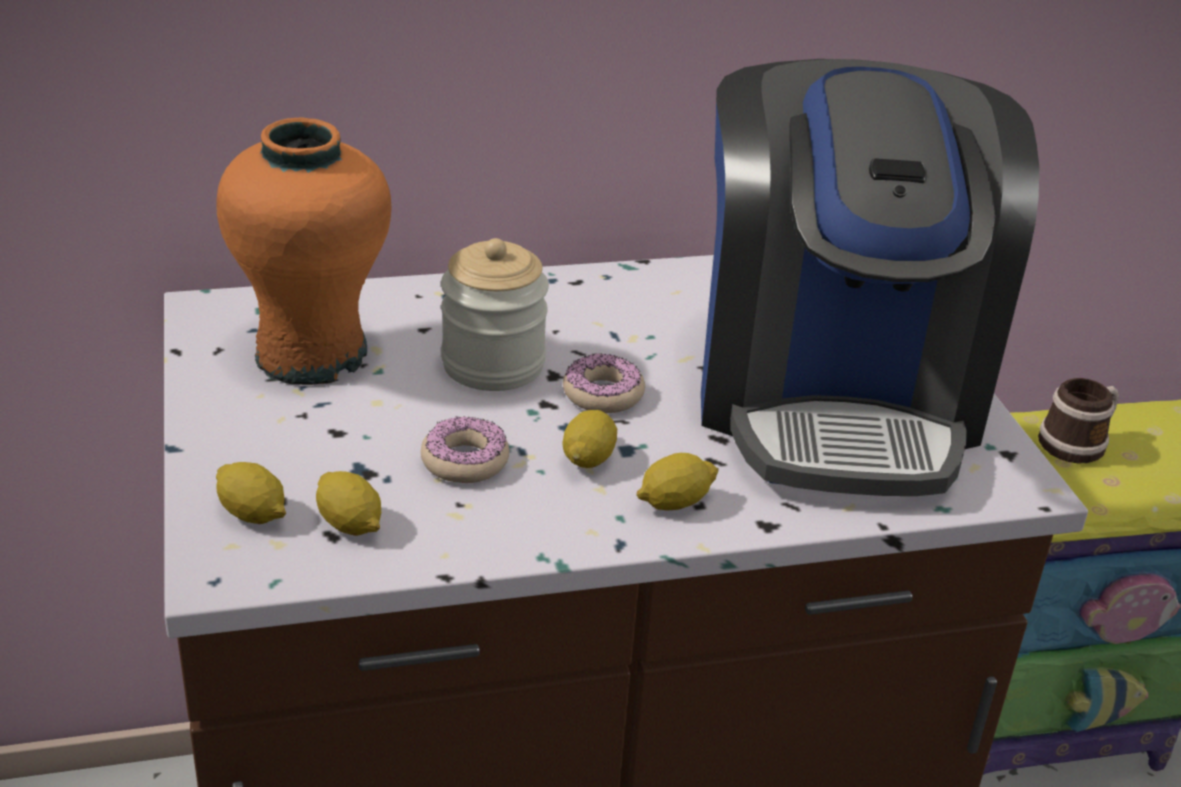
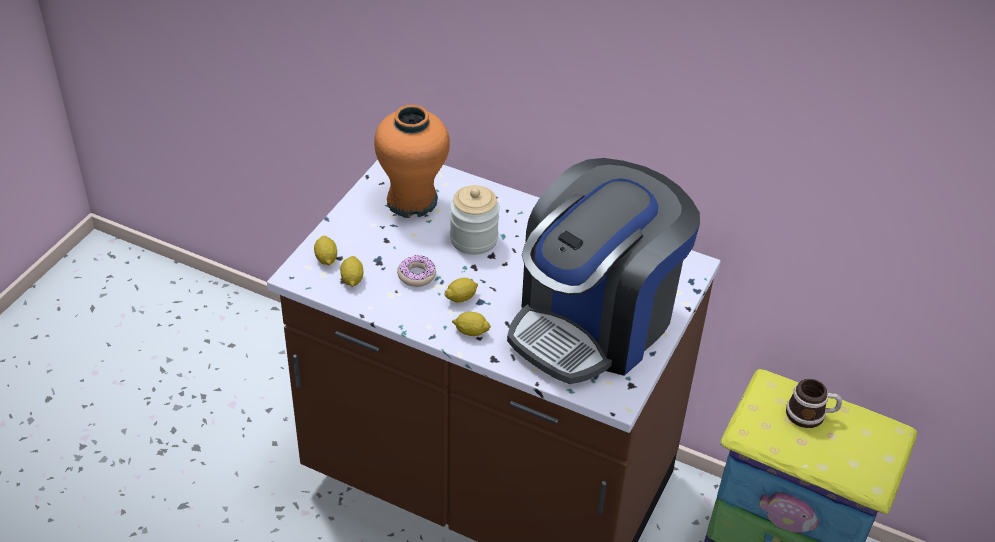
camera: 40 degrees right, 10 degrees up
(603, 394) = (500, 273): donut -> none

